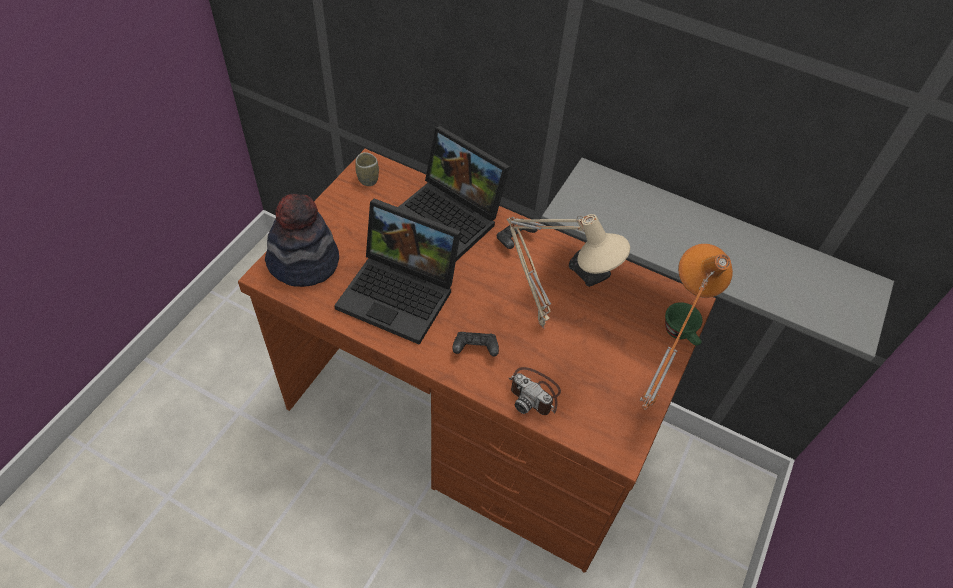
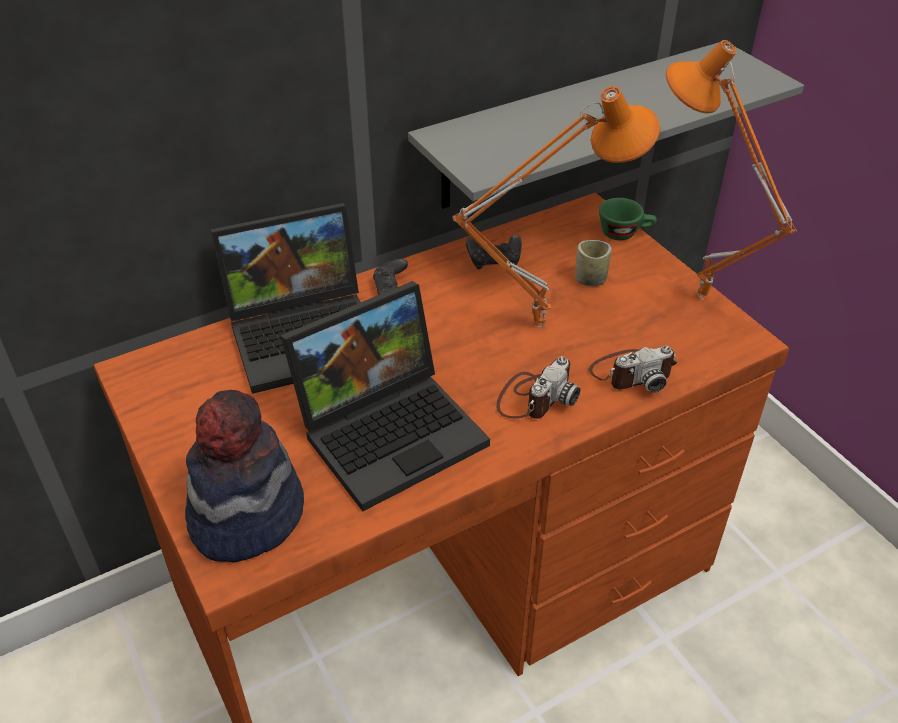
camera: 55 degrees left, 10 degrees down
(368, 179) = (158, 383): cup -> cup (590, 279)
(475, 349) = (534, 397): black game controller -> camera
(544, 324) = (539, 324): beige table lamp -> orange table lamp

